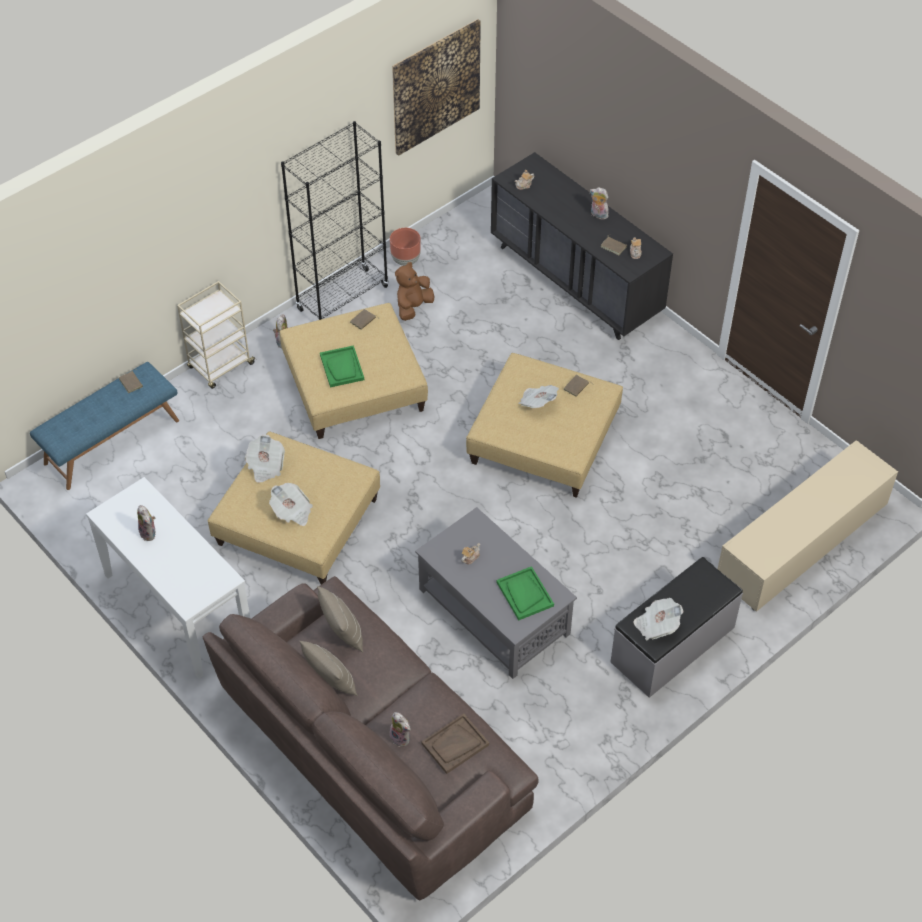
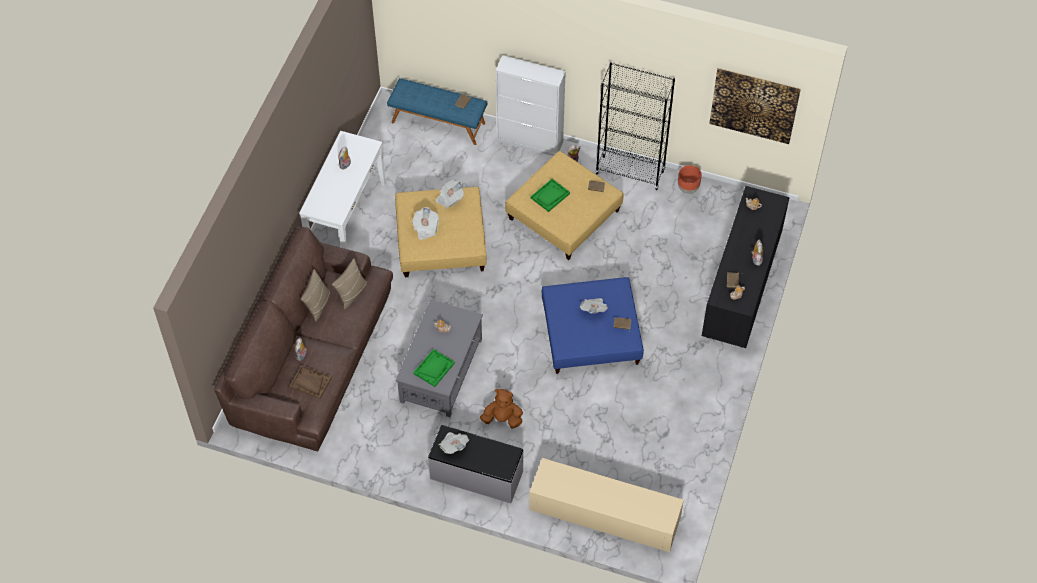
camera: 60 degrees right, 5 degrees up
(220, 366) = (530, 141): beige cart -> white cabinet
(413, 307) = (650, 212): brown plush toy -> brown plush toy (502, 419)
(544, 439) = (591, 335): beige ottoman -> blue ottoman

